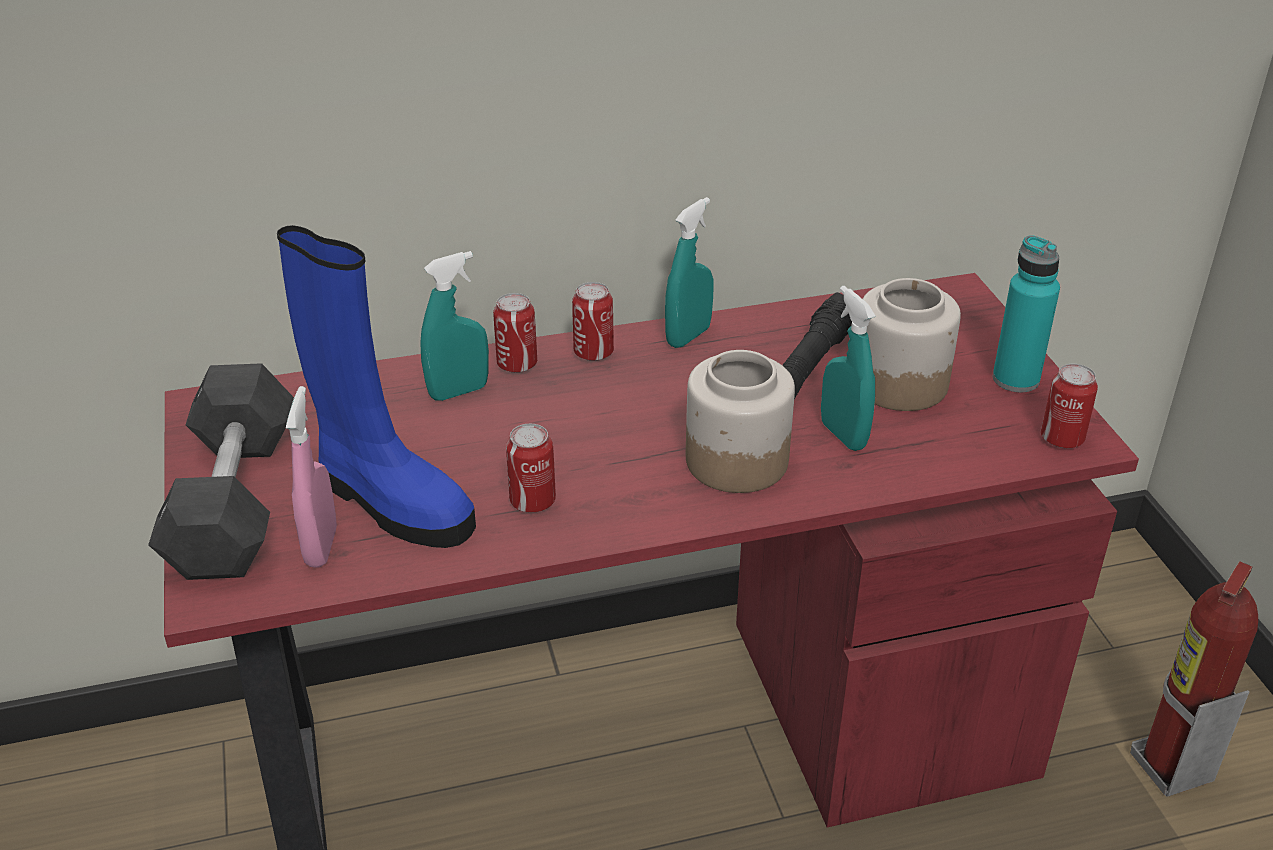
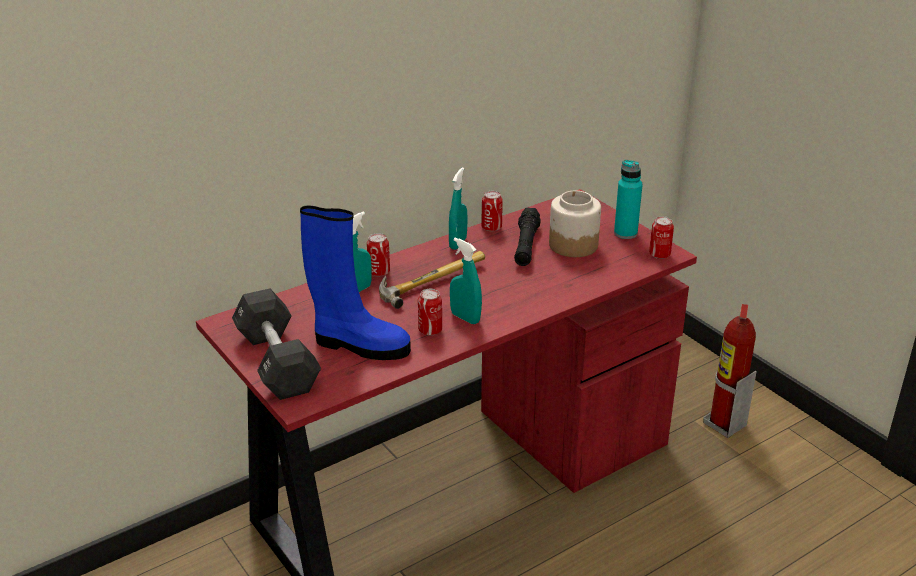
camera: 20 degrees left, 5 degrees down
(321, 547) = (338, 371): pink spray bottle -> none
(593, 352) = (414, 259): can -> can (491, 227)
(594, 398) = (429, 280): none -> hammer
(735, 460) = (516, 293): jar -> none
(843, 435) = (560, 272): turquoise spray bottle -> turquoise spray bottle (465, 318)

